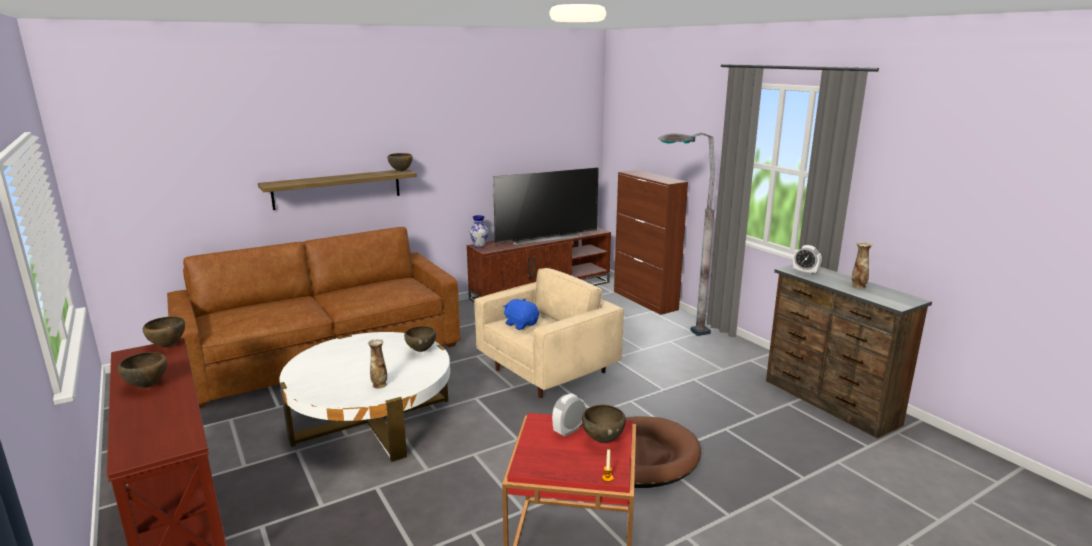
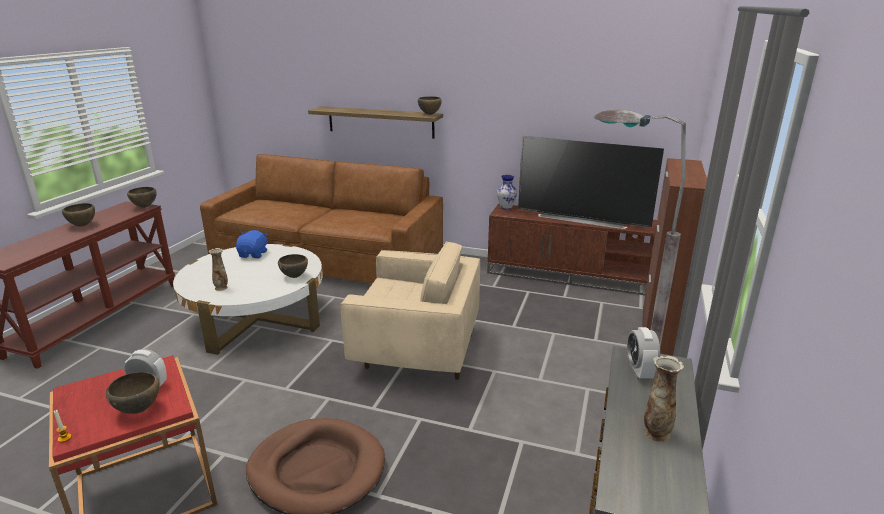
camera: 50 degrees right, 5 degrees up
(521, 324) = (395, 290): blue plush toy -> blue plush toy (253, 254)

